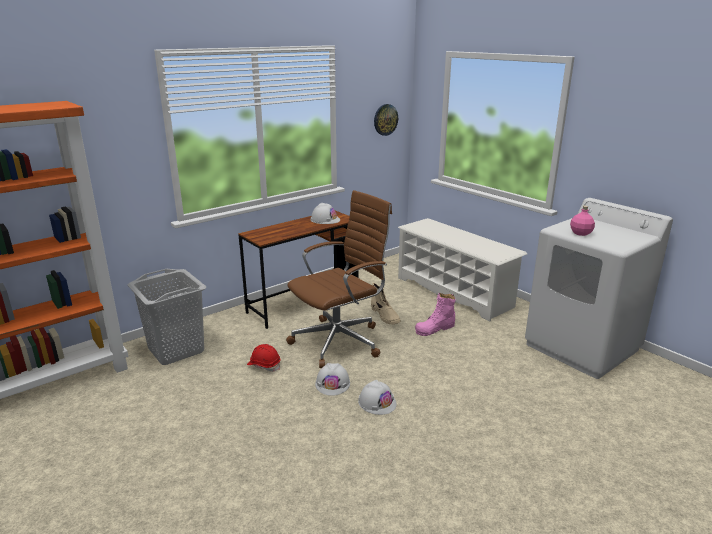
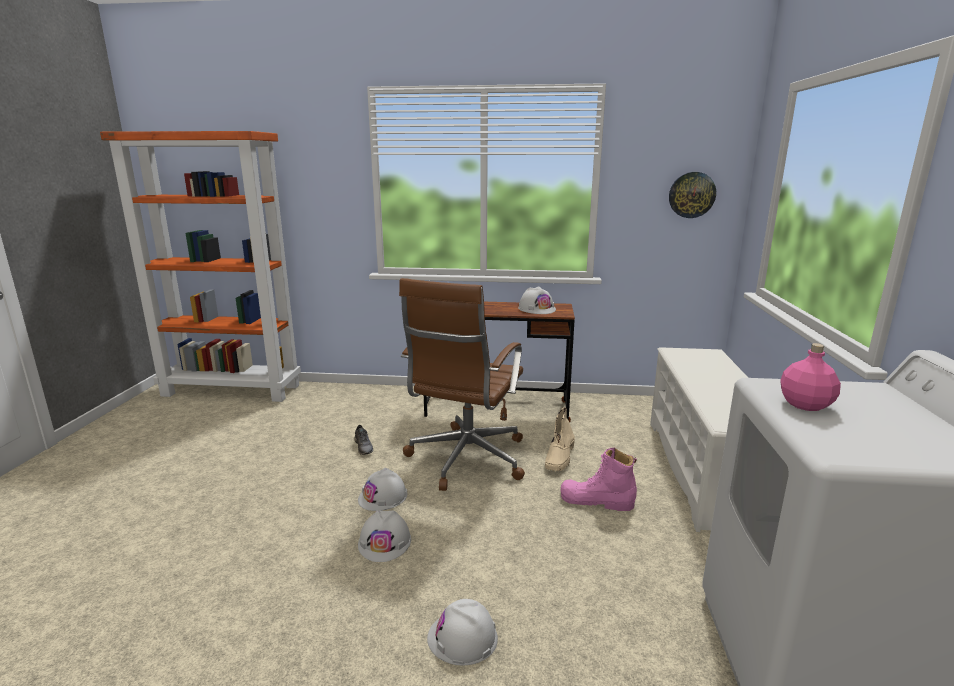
camera: 45 degrees right, 5 degrees down
(176, 350) = (332, 403): grey laundry basket -> none
(264, 365) = (364, 447): red hard hat -> grey shoe
(340, 341) = (465, 459): brown office chair -> brown office chair turned 105 degrees clockwise
(477, 413) = (462, 638): none -> white hard hat

